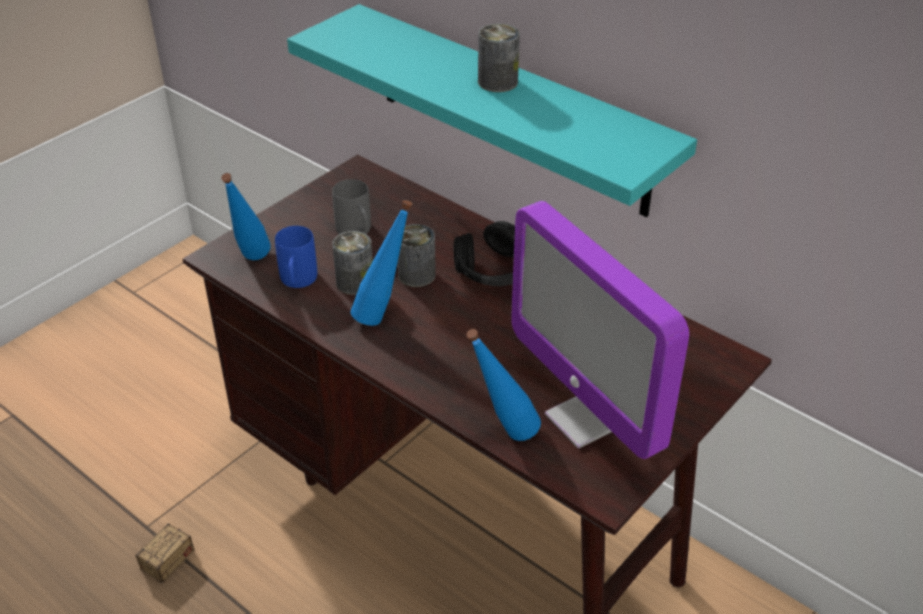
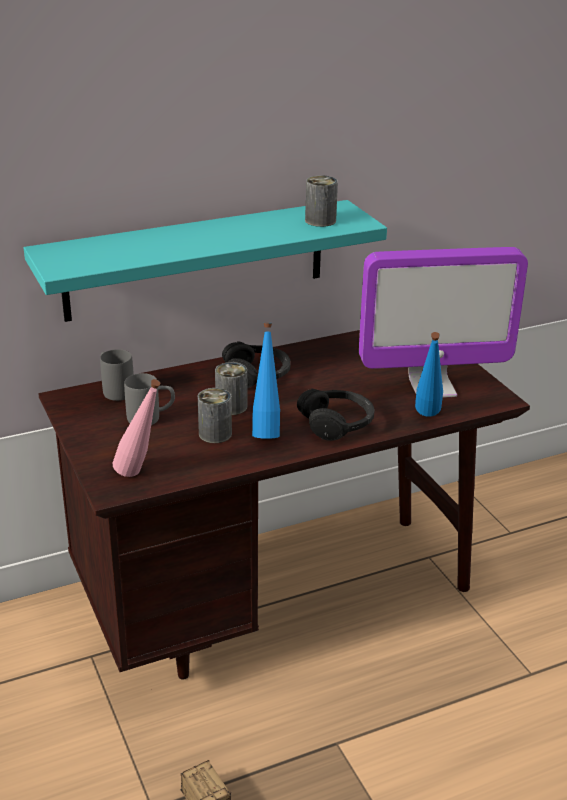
camera: 65 degrees left, 10 degrees down
(251, 262) = (140, 475): blue bottle -> pink bottle
(297, 282) = (190, 459): blue mug -> none
(394, 192) = (115, 390): none -> grey mug
(436, 362) = (337, 423): none -> black headphones
(497, 82) = (215, 230): can -> can (320, 220)

